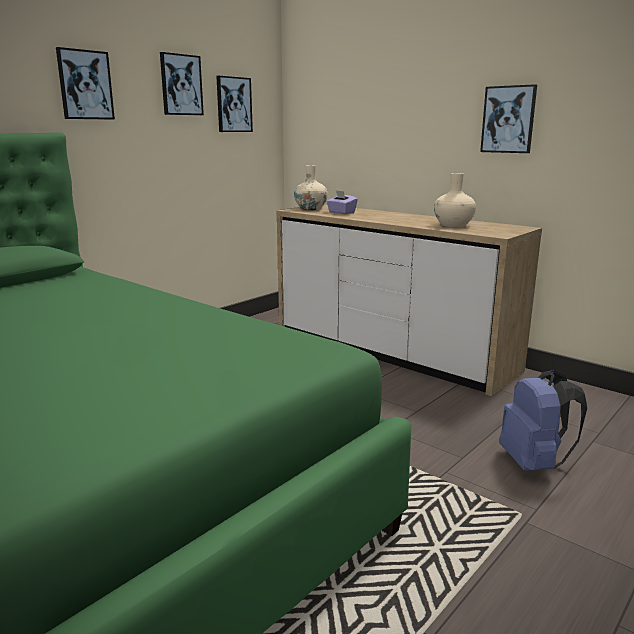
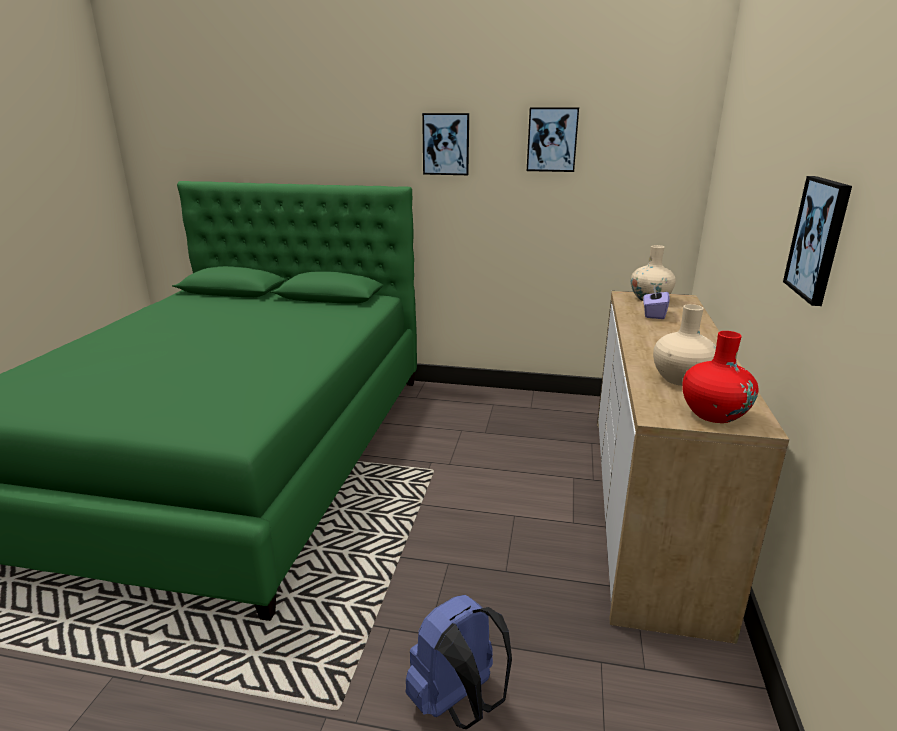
camera: 60 degrees right, 5 degrees up
(233, 104) = (624, 159): picture -> none
(505, 229) = (713, 414): none -> red vase

